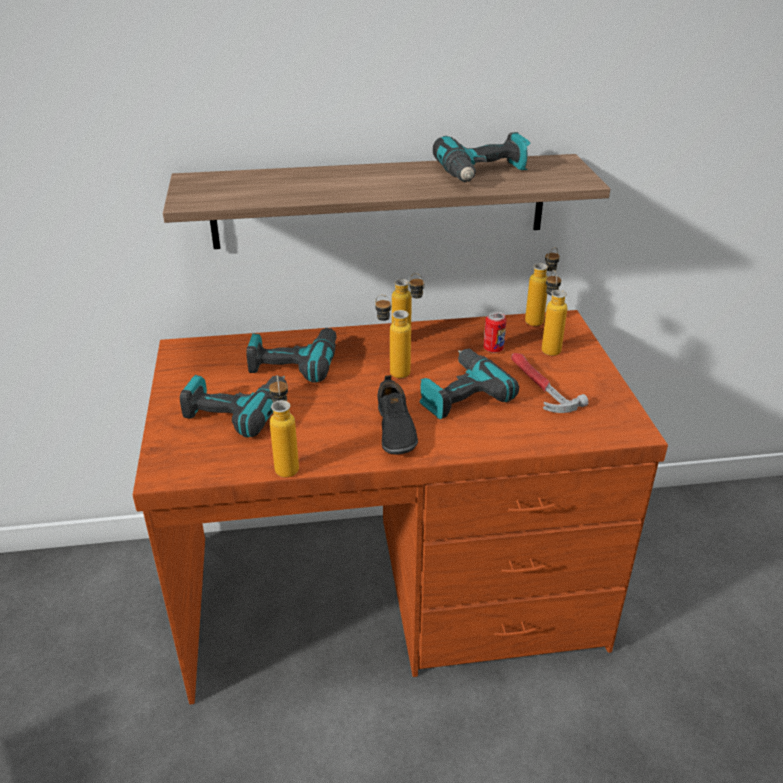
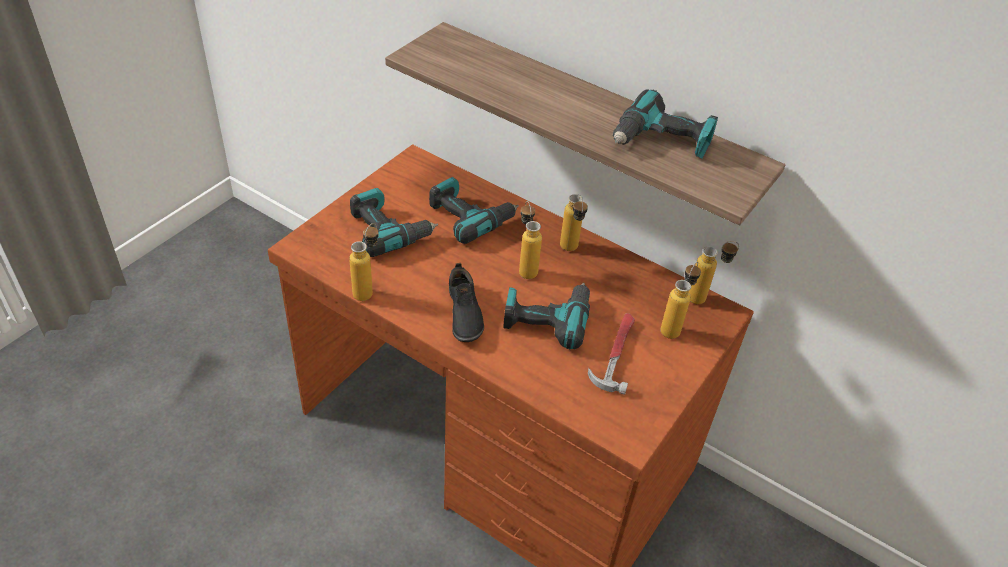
camera: 40 degrees right, 10 degrees up
(394, 430) = (463, 314): black shoe -> black shoe turned 45 degrees counterclockwise
(493, 349) = (626, 299): can -> none

